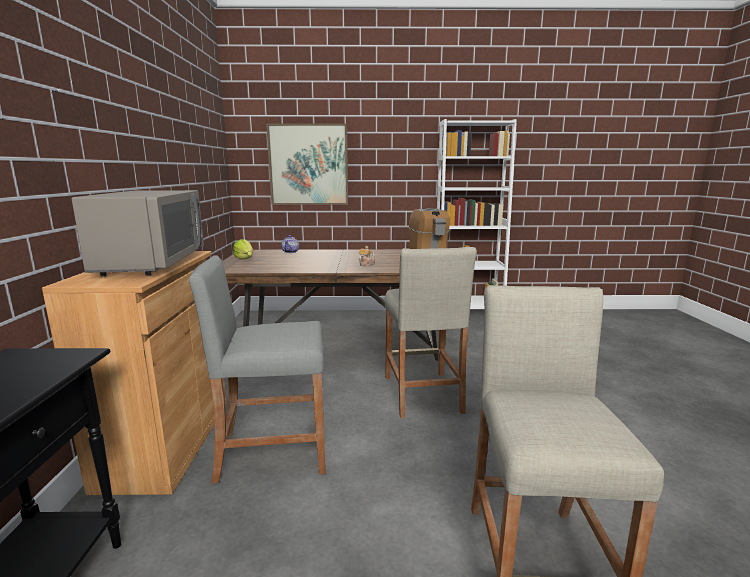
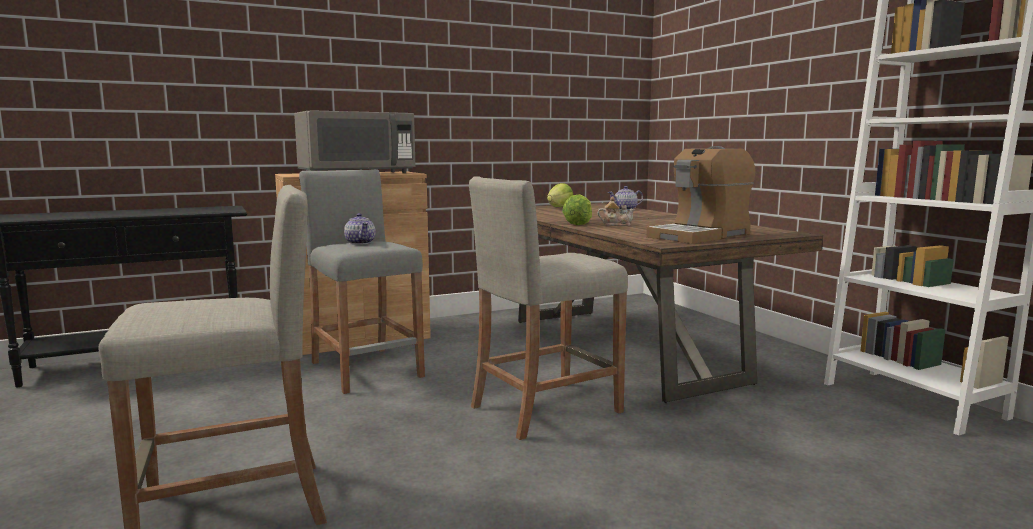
camera: 65 degrees right, 5 degrees down
(273, 332) = (360, 242): none -> teapot
(308, 165) = (722, 93): picture -> none
(349, 269) = (578, 224): none -> lettuce

